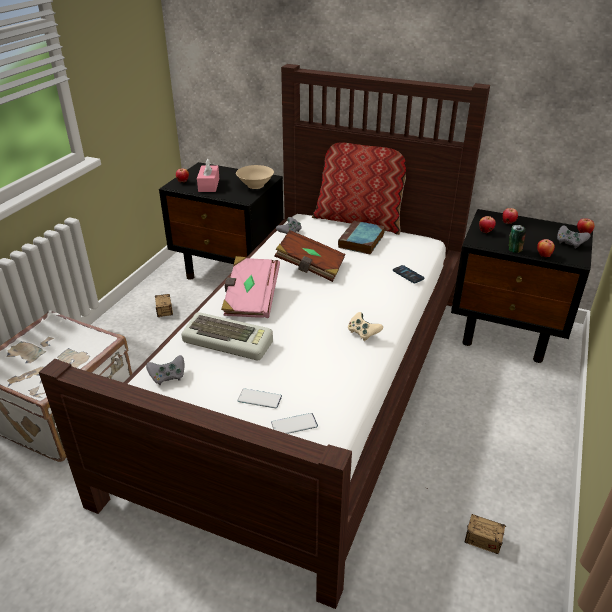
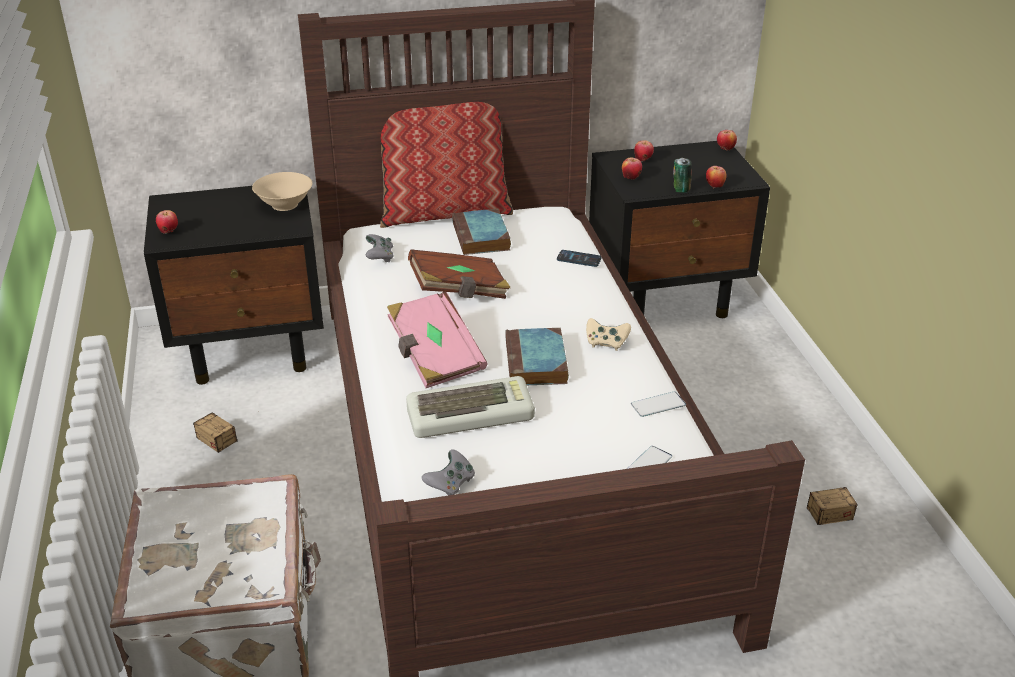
camera: 35 degrees left, 0 degrees up
(209, 185) = (215, 224): pink tissue box -> none
(259, 399) = (581, 457): phone -> phone (658, 404)
(303, 328) = (536, 363): none -> book
(569, 243) = (724, 164): grey game controller -> none

